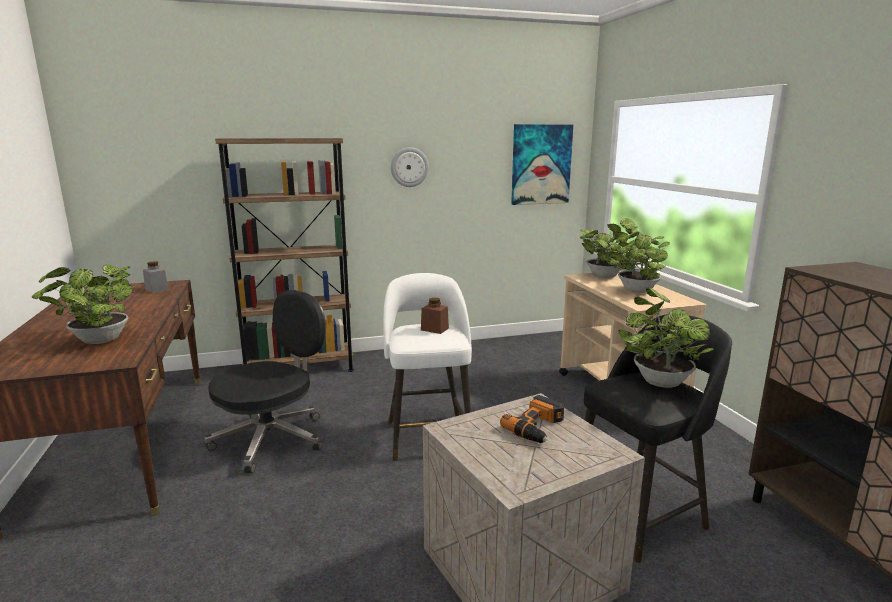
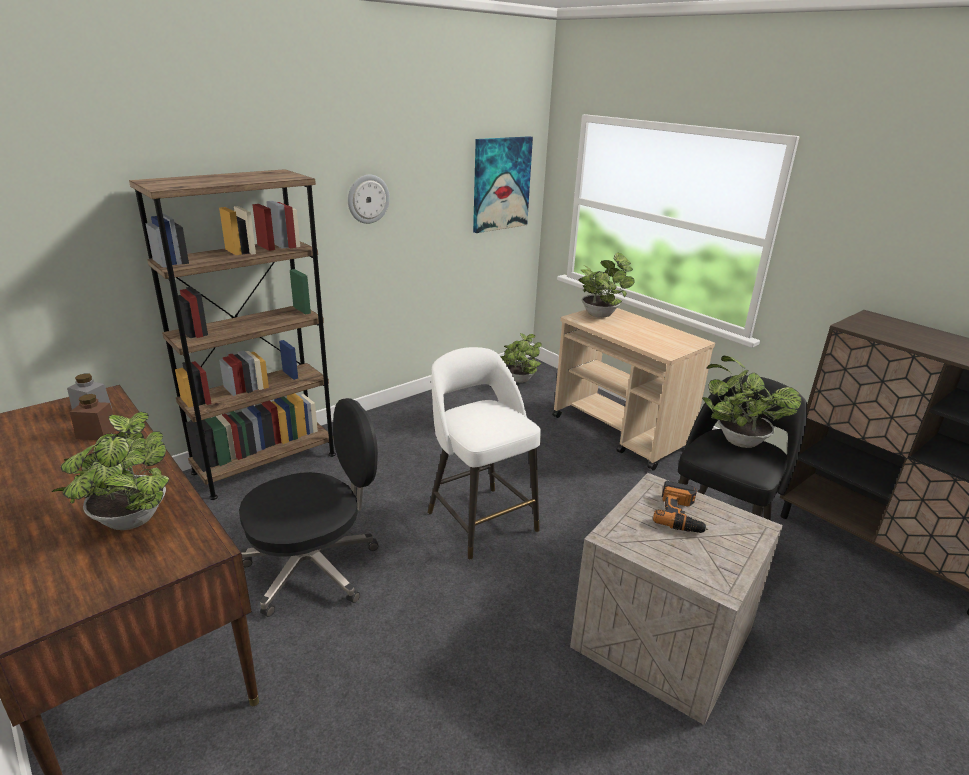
camera: 25 degrees left, 10 degrees up
(272, 439) = (314, 567): black office chair -> black office chair turned 45 degrees clockwise
(434, 329) = (489, 411): brown jar -> brown jar (97, 433)
(636, 291) = (645, 333): potted plant -> potted plant (518, 380)

